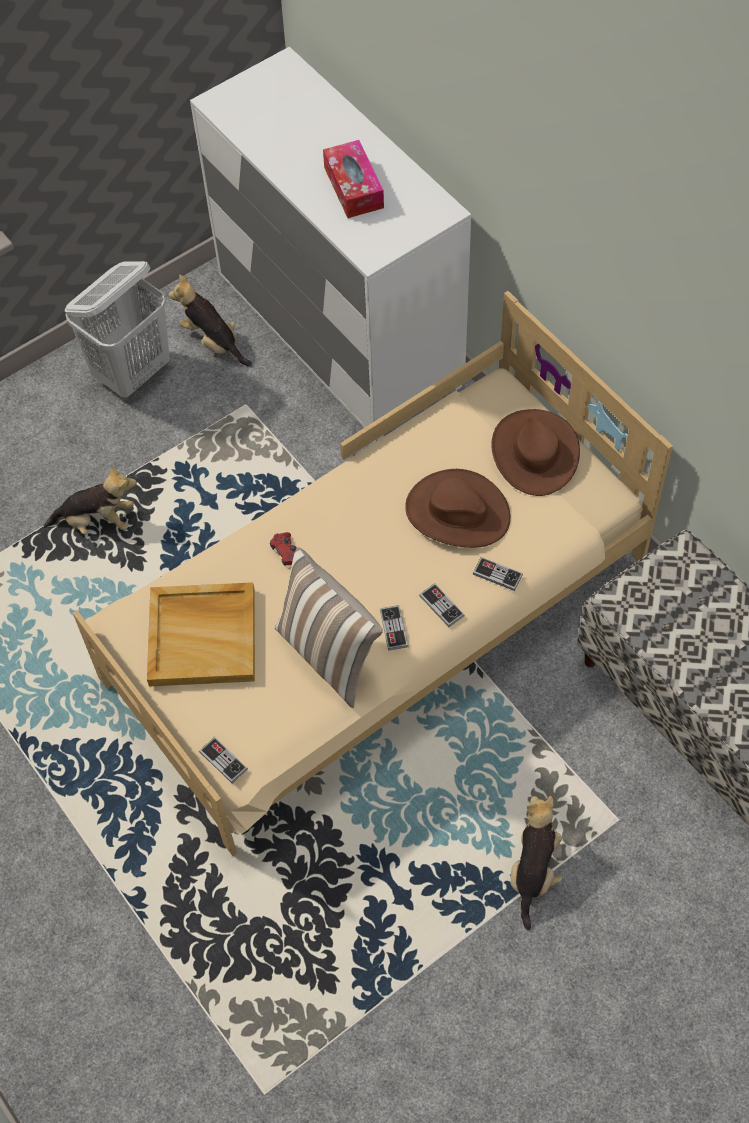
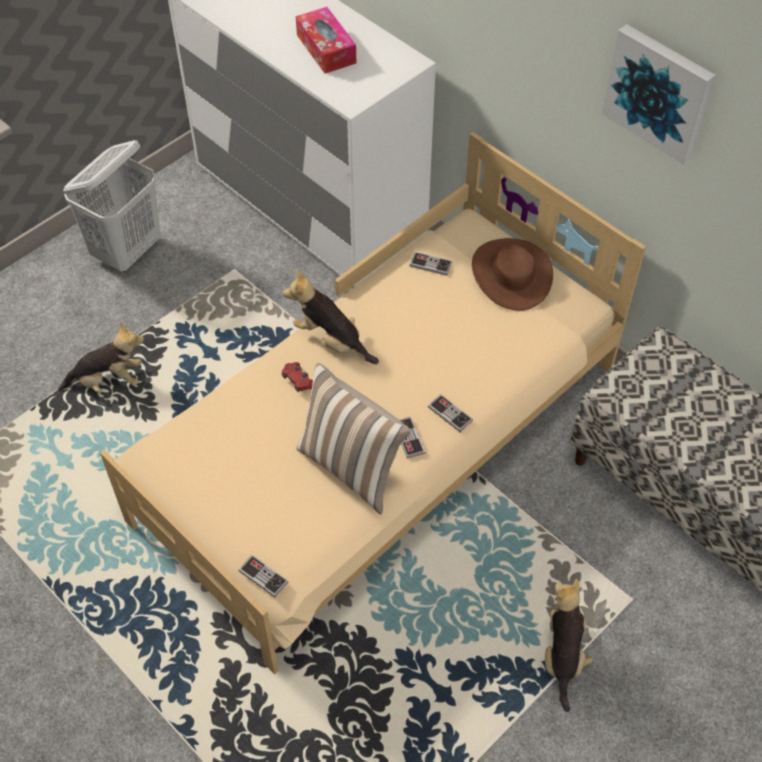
camera: 10 degrees left, 5 degrees down
(203, 636) = (229, 462): beige tray -> none
(213, 341) = (198, 219): plush toy -> plush toy (331, 340)
(457, 512) = (450, 331): brown hat -> none
(497, 575) = (496, 382): game controller -> game controller (430, 265)
(683, 296) = (659, 92): none -> picture

